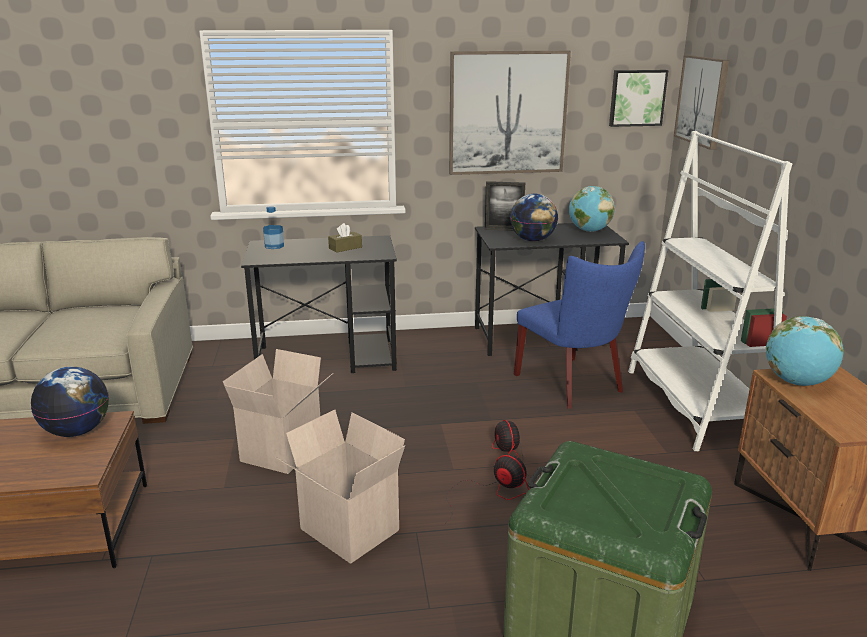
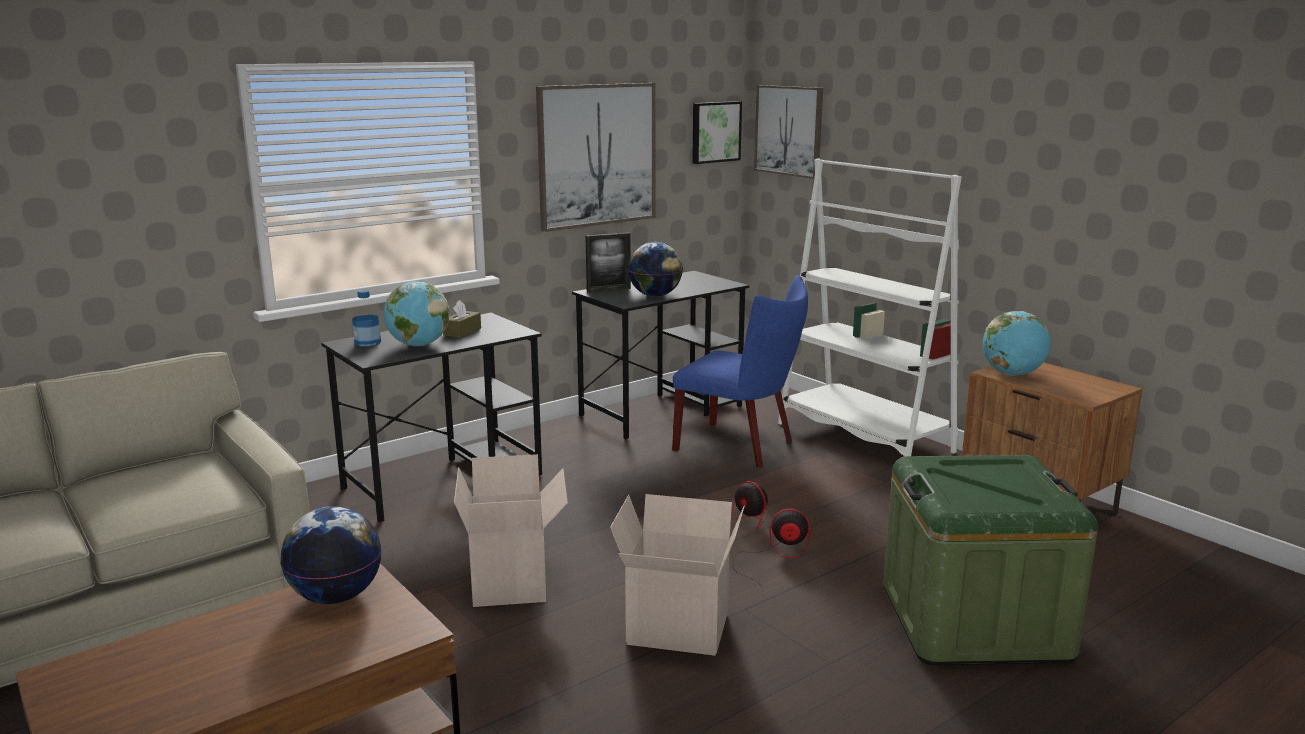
camera: 30 degrees left, 5 degrees down
(589, 231) = (696, 280): globe -> globe (418, 345)

